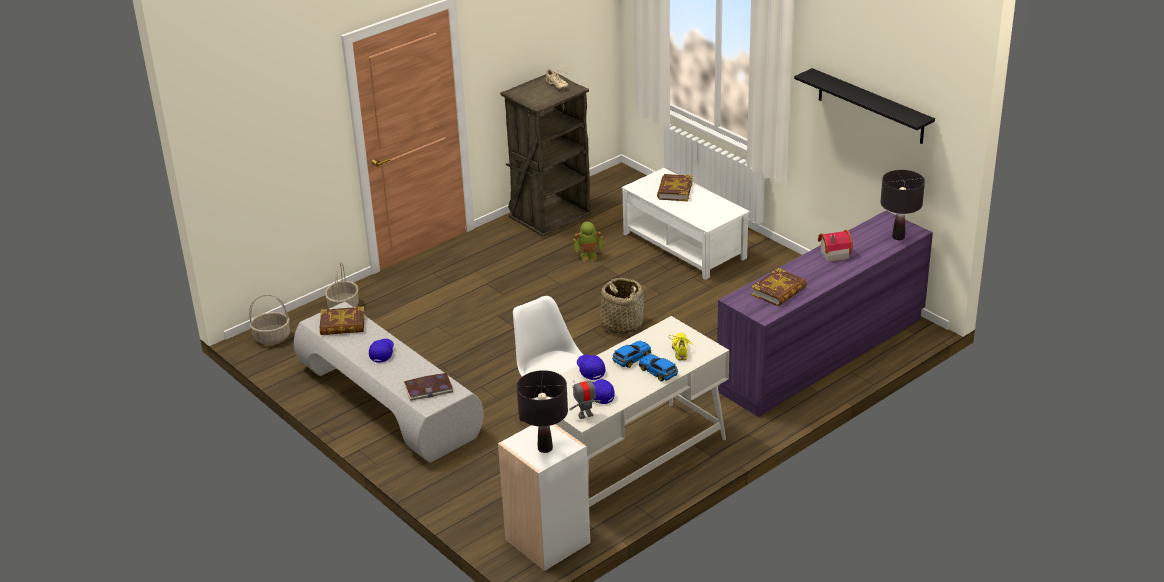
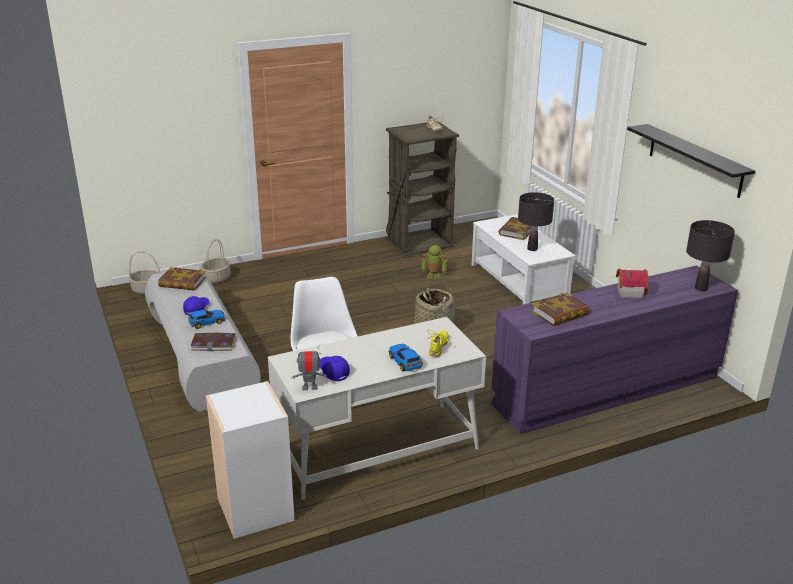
camera: 15 degrees right, 5 degrees down
(545, 448) = (246, 410): black table lamp -> black table lamp (532, 249)
(590, 370) = (341, 348): blue cap -> none
(631, 358) = (386, 345): toy car -> toy car (206, 322)

